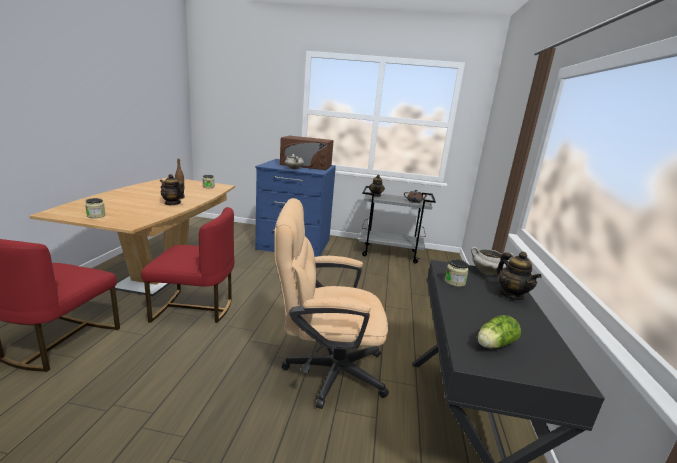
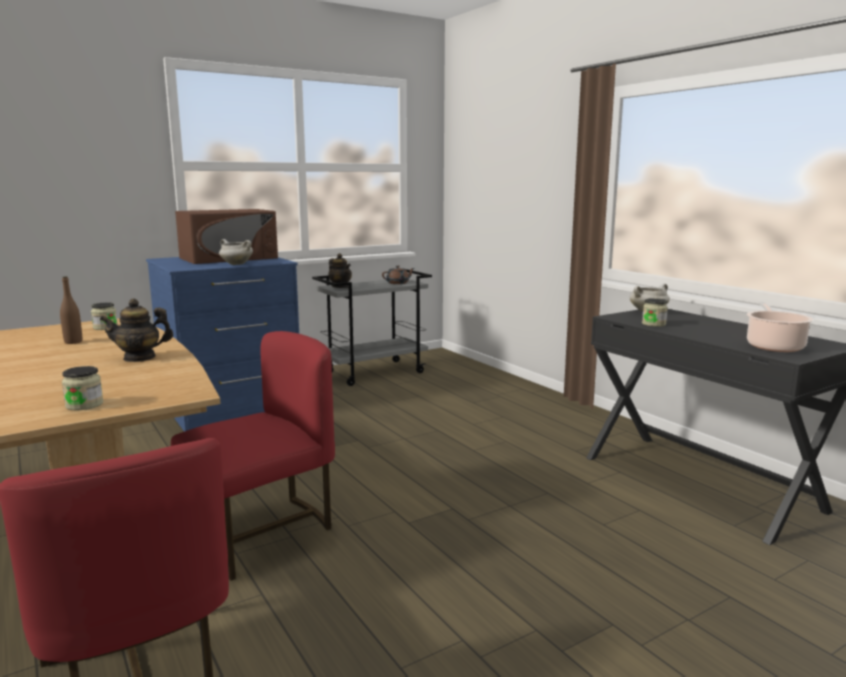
camera: 40 degrees left, 5 degrees down
(325, 370) = (536, 503): beige office chair -> none
(493, 345) = (774, 346): lettuce -> cooking pot
(511, 295) = (700, 319): teapot -> none

